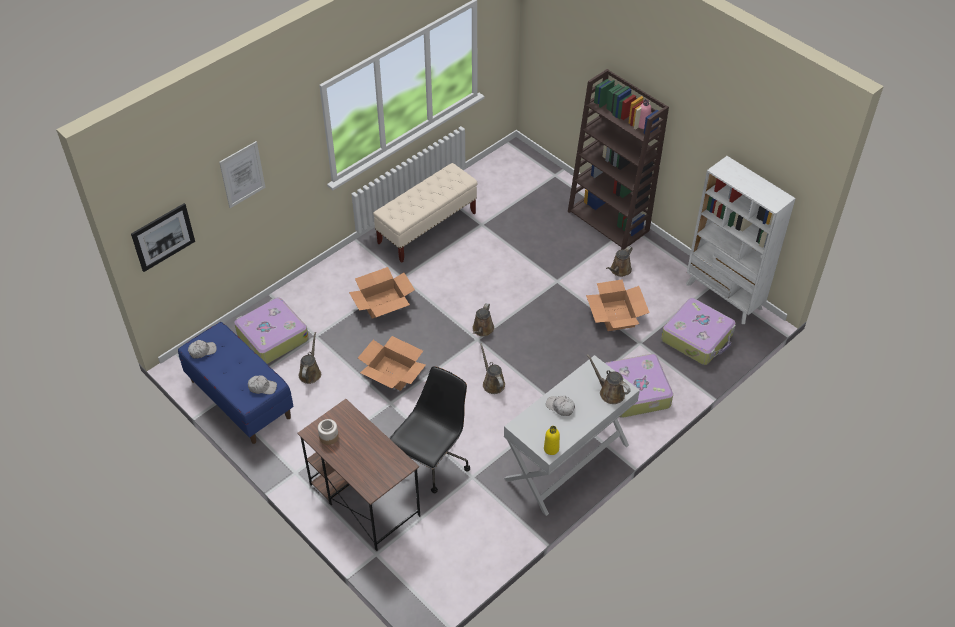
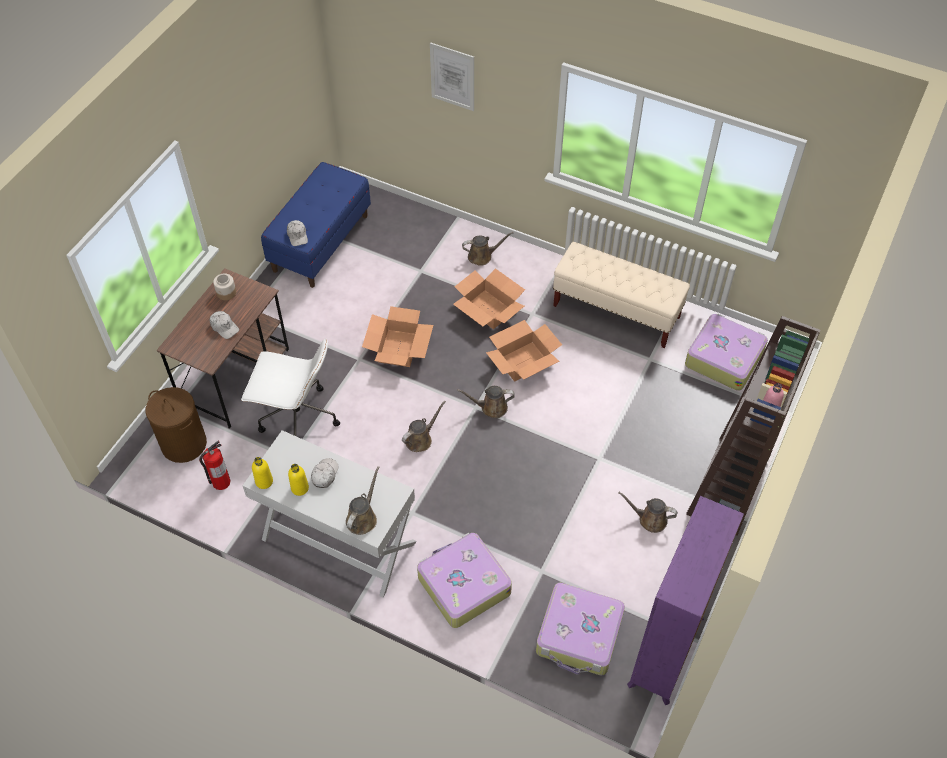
camera: 70 degrees right, 5 degrees up
(163, 237) = (361, 63): picture -> none
(202, 351) = (325, 178): white cap -> white cap (224, 327)
(272, 336) = (405, 238): suitcase -> suitcase (723, 358)
(310, 372) = (373, 283): brown watering can -> brown watering can (482, 256)
(421, 555) = (183, 443): none -> brown laundry basket
(432, 462) = (297, 418): black office chair -> white office chair
(475, 534) = (221, 482): none -> fire extinguisher
(567, 426) = (300, 488): none -> yellow bottle
(616, 315) = (574, 534): cardboard box -> cardboard box (523, 361)
(724, 296) = (665, 651): white bookcase -> purple bookcase

